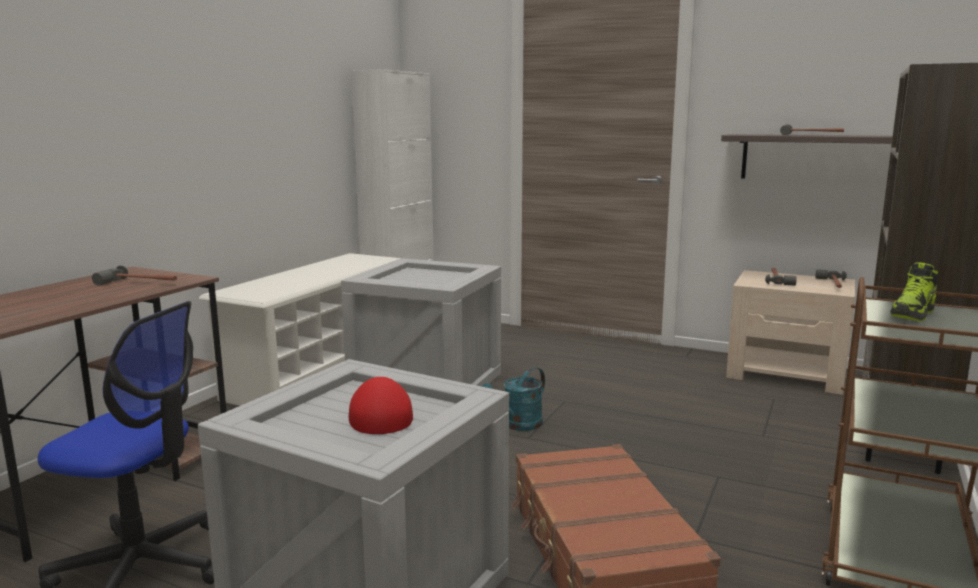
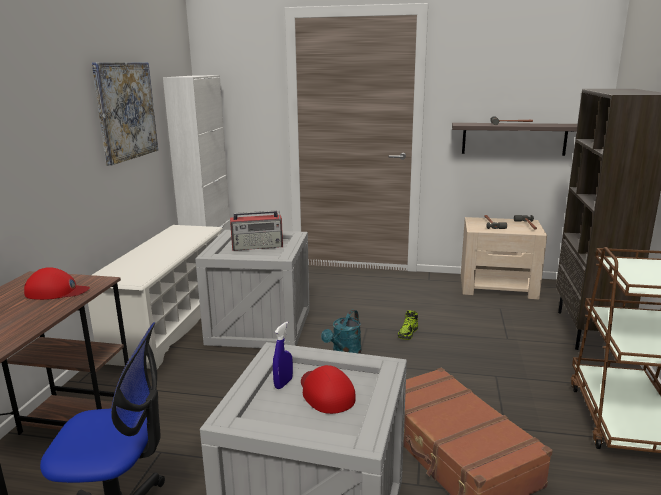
camera: 15 degrees left, 5 degrees up
(139, 283) = (56, 292): hammer -> red cap
(293, 103) = (126, 111): none -> picture
(337, 400) = (283, 383): none -> blue spray bottle
(429, 277) = (258, 246): none -> radio
(913, 314) = (637, 269): shoe -> shoe (408, 333)

